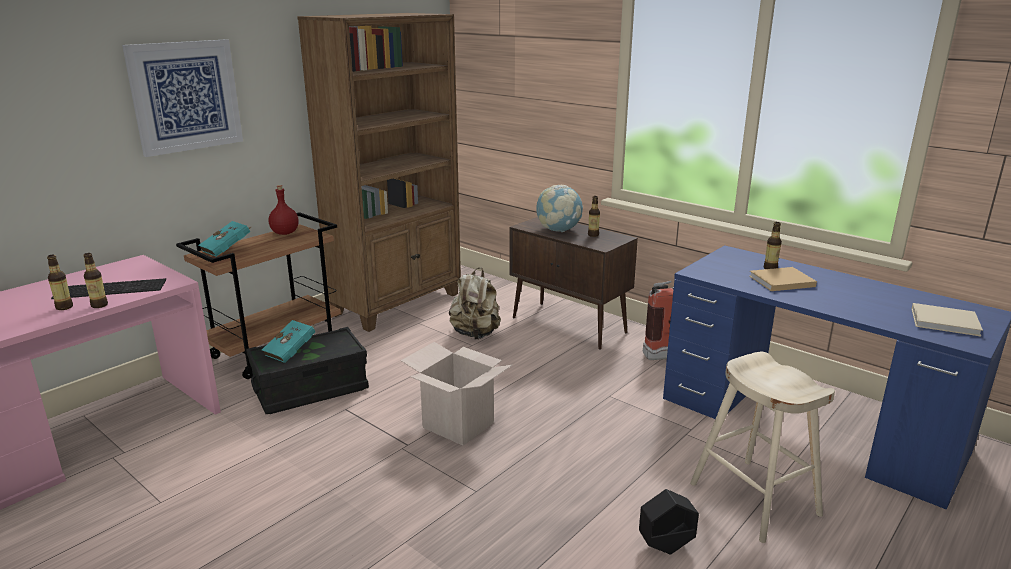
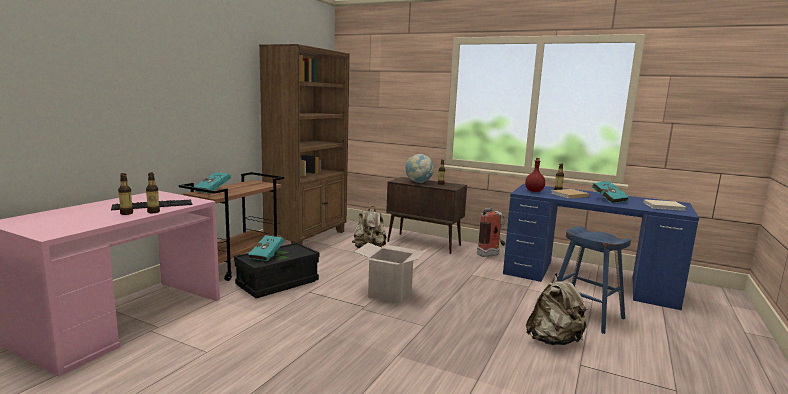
camera: 15 degrees left, 10 degrees down
(185, 96) = (192, 85): picture -> none
(285, 233) = (246, 183): red bottle -> red bottle (534, 191)
(665, 546) = (554, 340): black planter -> beige backpack
(754, 499) = (585, 315): beige stool -> blue stool
(846, 298) = (608, 200): none -> turquoise book

